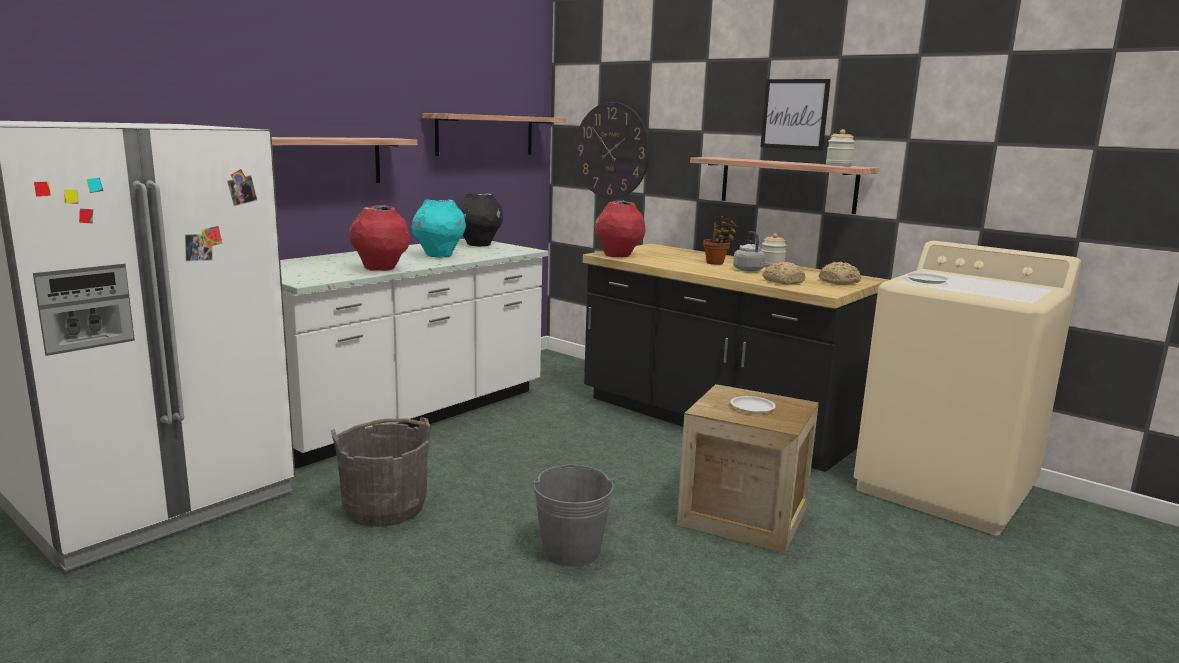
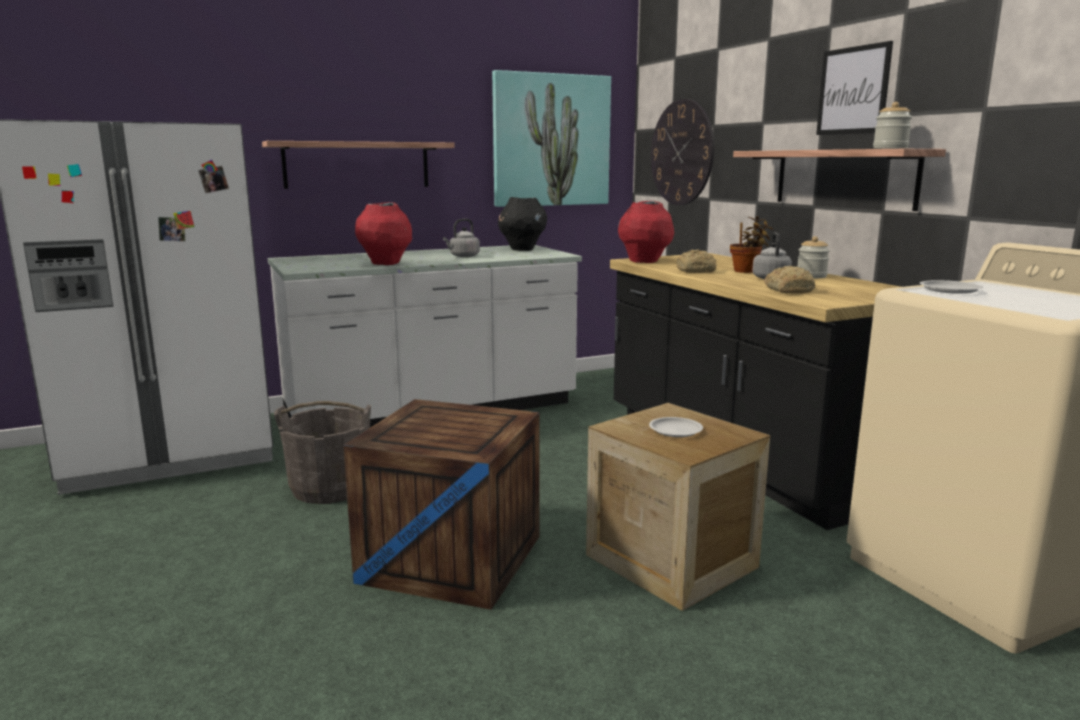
camera: 25 degrees right, 0 degrees up
(439, 256) = (463, 256): turquoise vase -> grey kettle
(485, 135) = (551, 140): shelf -> picture
(571, 550) = (451, 558): grey bucket -> crate
(840, 282) = (868, 294): bread -> bread (696, 271)

